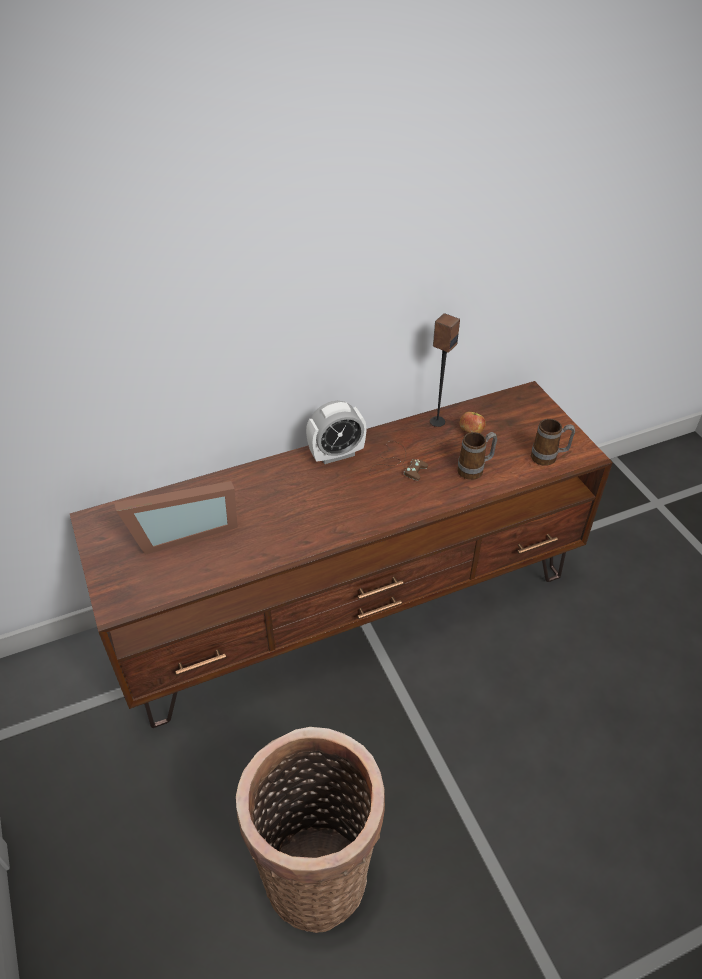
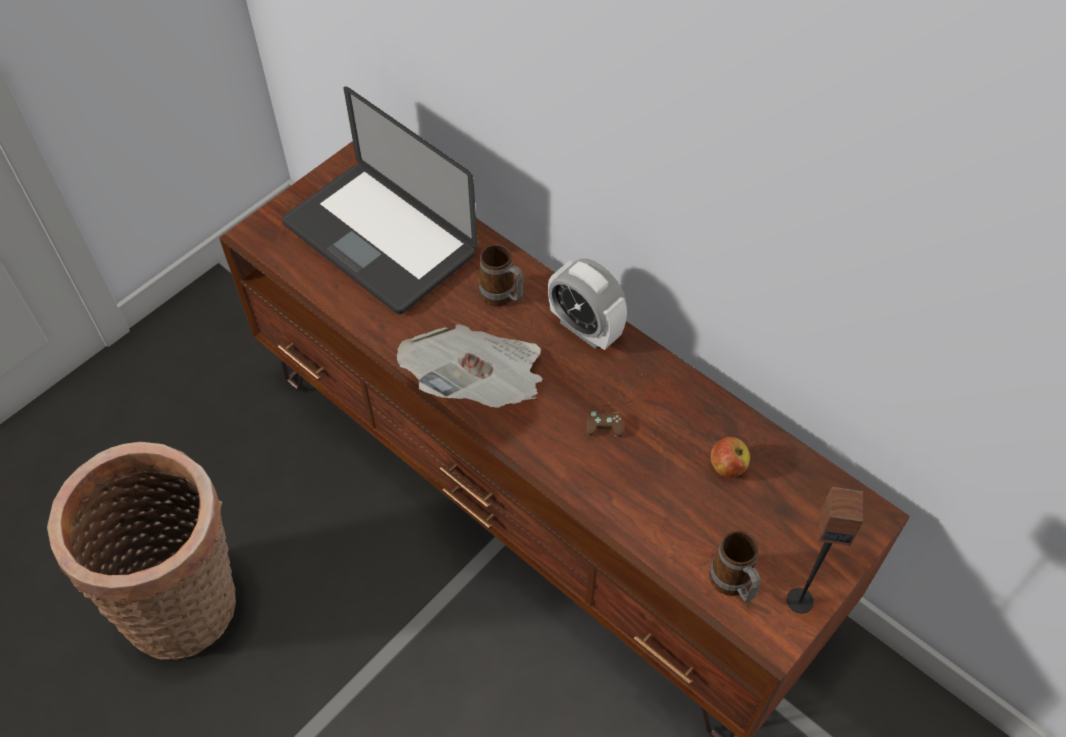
camera: 65 degrees right, 10 degrees up
(183, 531) = (379, 239): picture frame -> laptop
(348, 518) = (479, 385): none -> newspaper
(437, 421) = (723, 417): speaker -> speaker (800, 600)
(475, 470) = (649, 496): mug -> mug (503, 298)

